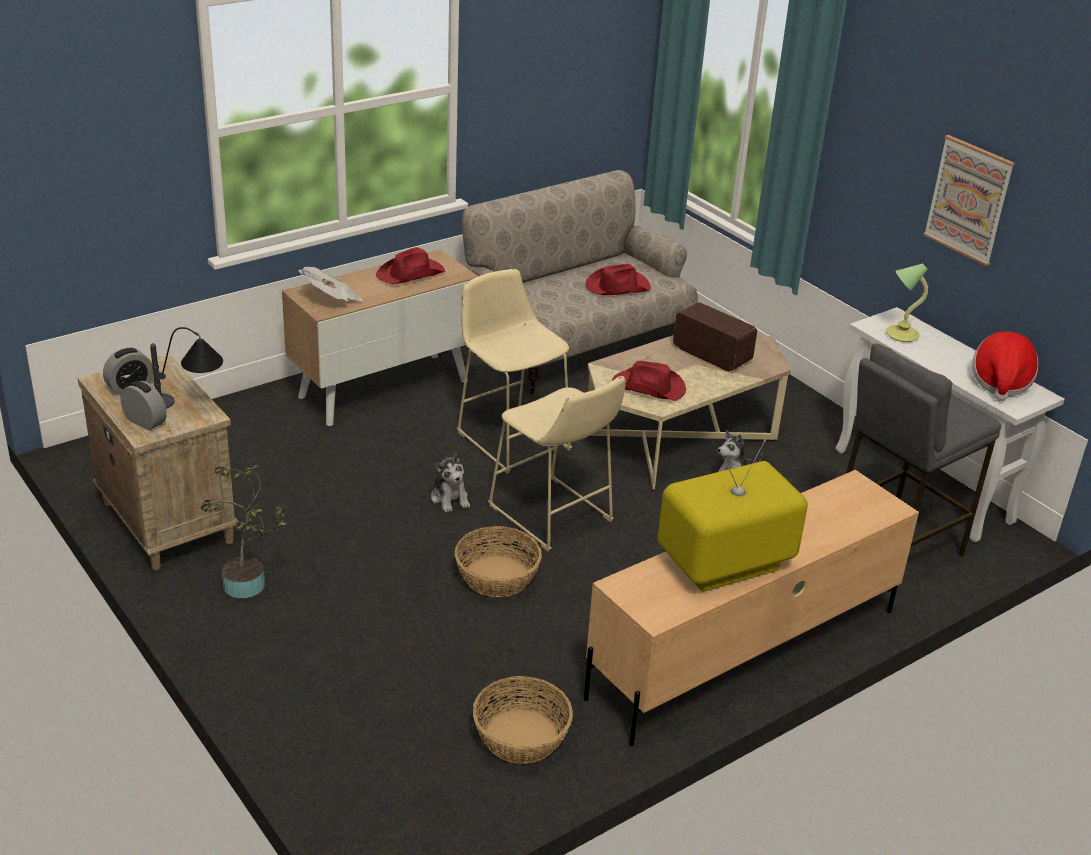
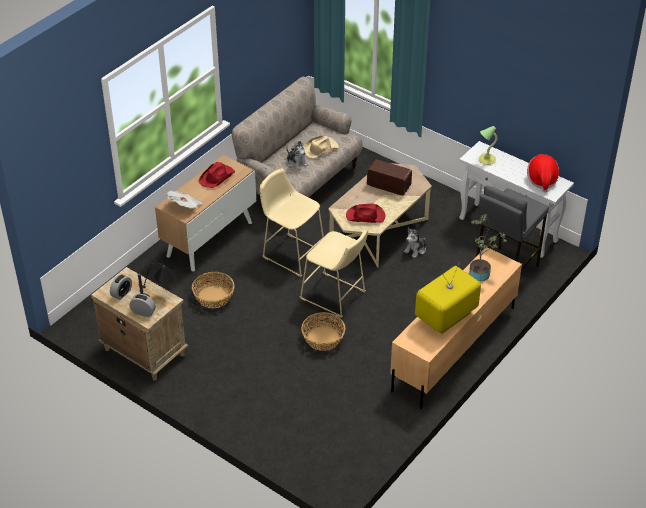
camera: 15 degrees left, 10 degrees up
(249, 585) = (206, 376): potted plant -> potted plant (482, 273)
(450, 498) = (279, 300): plush toy -> plush toy (296, 163)
(522, 736) = (371, 417): basket -> basket (214, 297)
(617, 286) = (320, 149): red hat -> beige hat
(969, 199) = (510, 90): picture -> none

